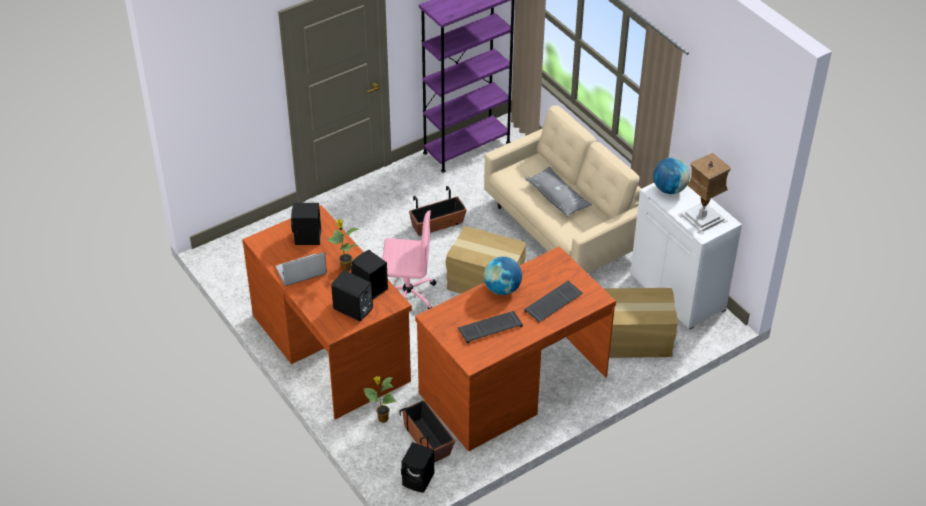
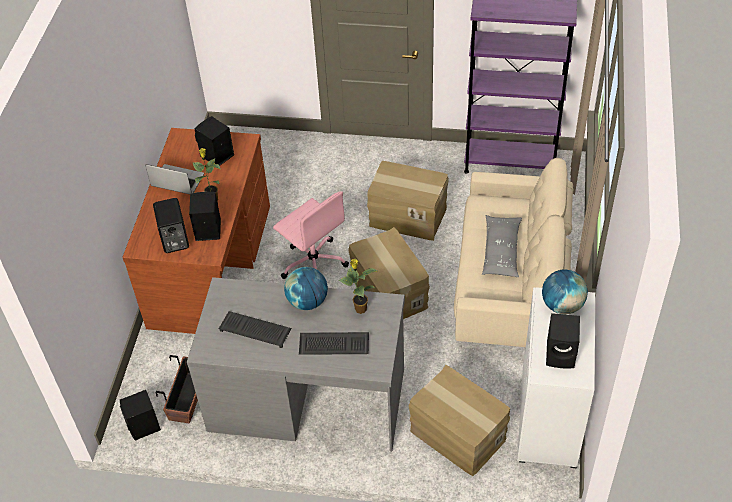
camera: 45 degrees right, 5 degrees up
(382, 419) = (178, 354): potted plant -> potted plant (360, 308)
(437, 224) = (408, 215): planter -> cardboard box
(512, 384) = (306, 398): brown desk -> grey desk
(702, 217) = (561, 355): table lamp -> black speaker

